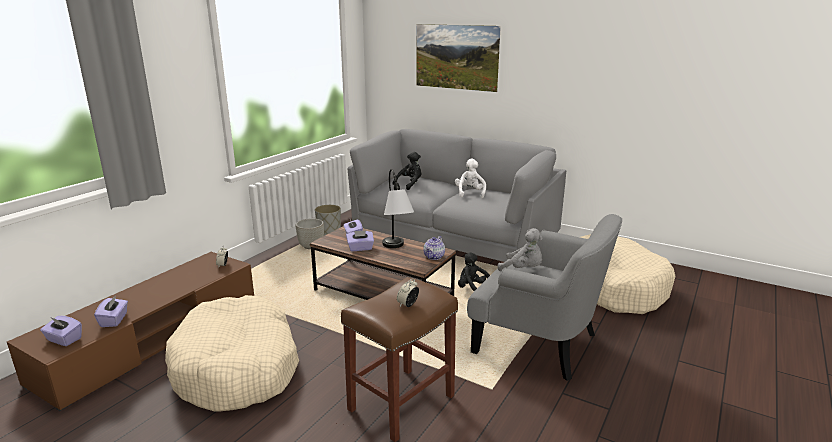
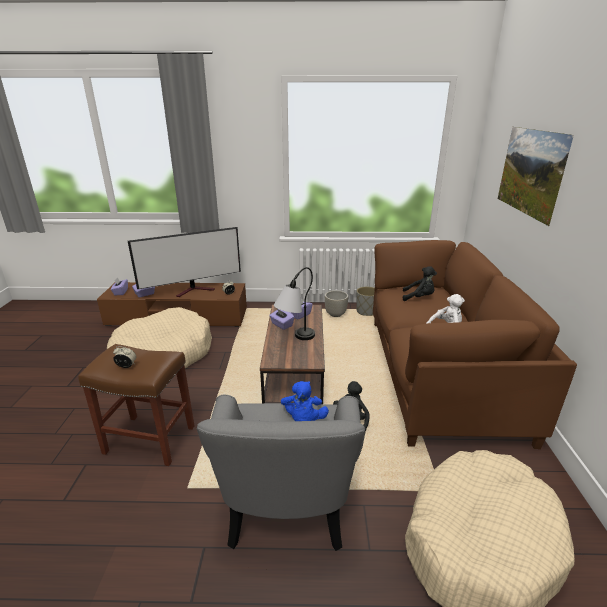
camera: 60 degrees right, 5 degrees up
(173, 283) = (195, 290): none -> television
(434, 257) = (298, 362): teapot -> none
(454, 240) = (438, 373): grey sofa -> brown sofa
(523, 269) = (303, 419): grey plush toy -> blue plush toy

